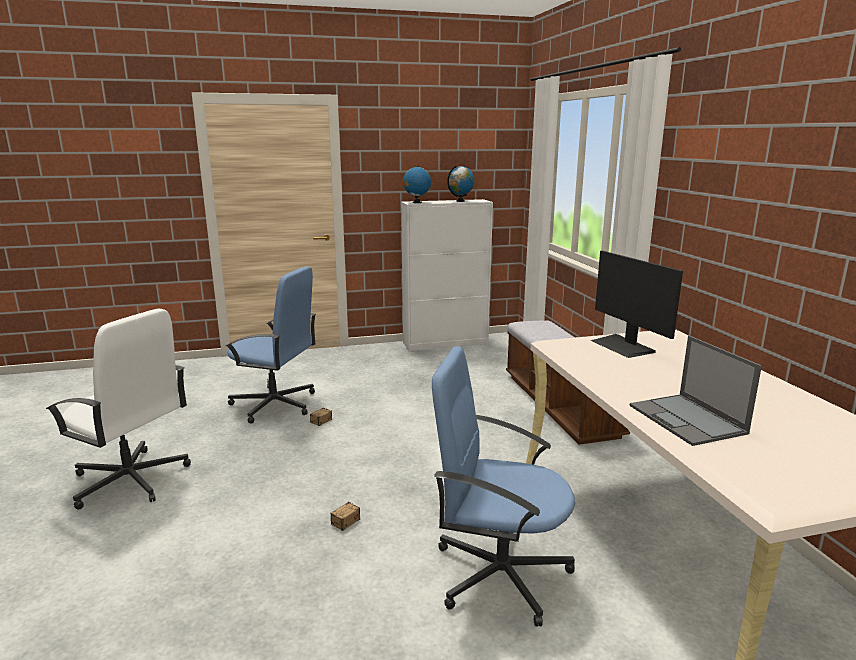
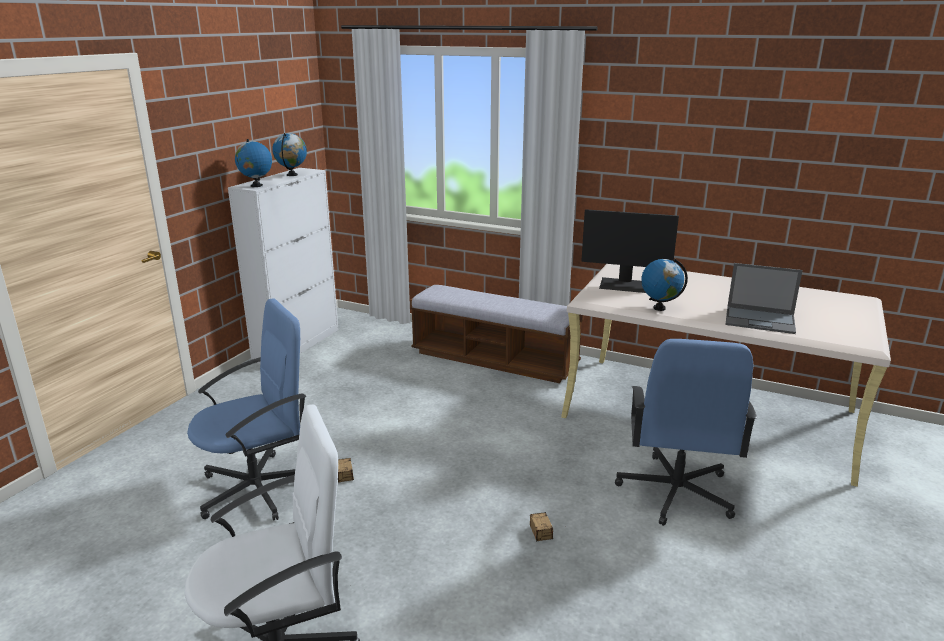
camera: 50 degrees left, 5 degrees up
(498, 573) = (675, 492): blue office chair -> blue office chair turned 45 degrees counterclockwise
(601, 370) = (659, 308): none -> globe

